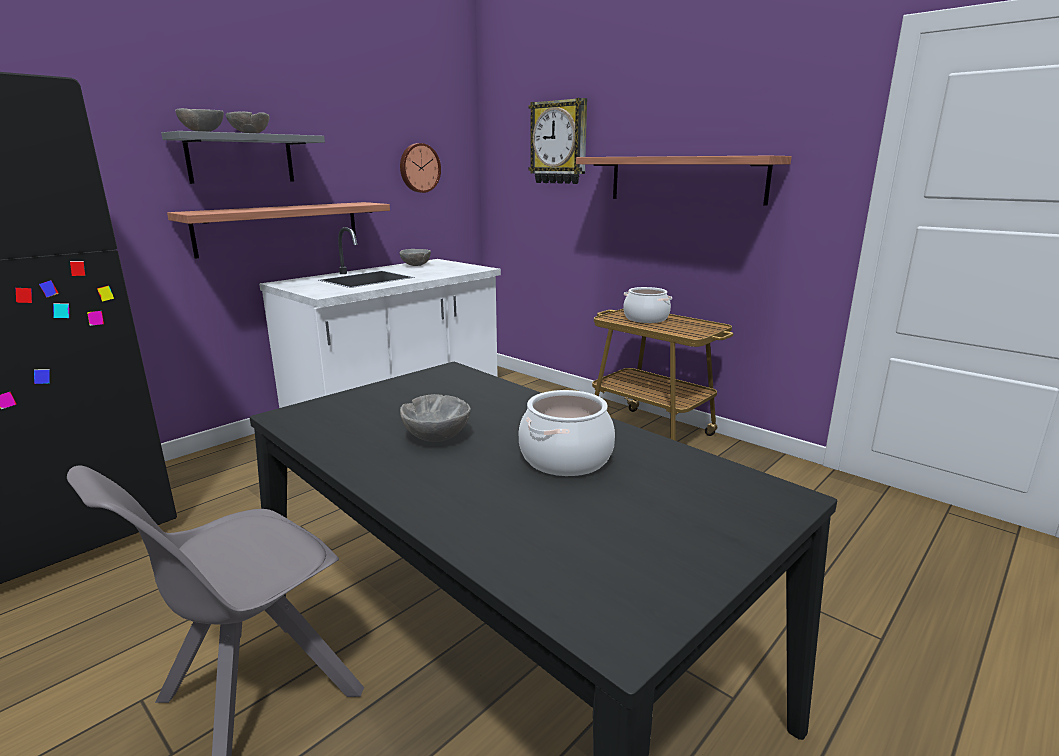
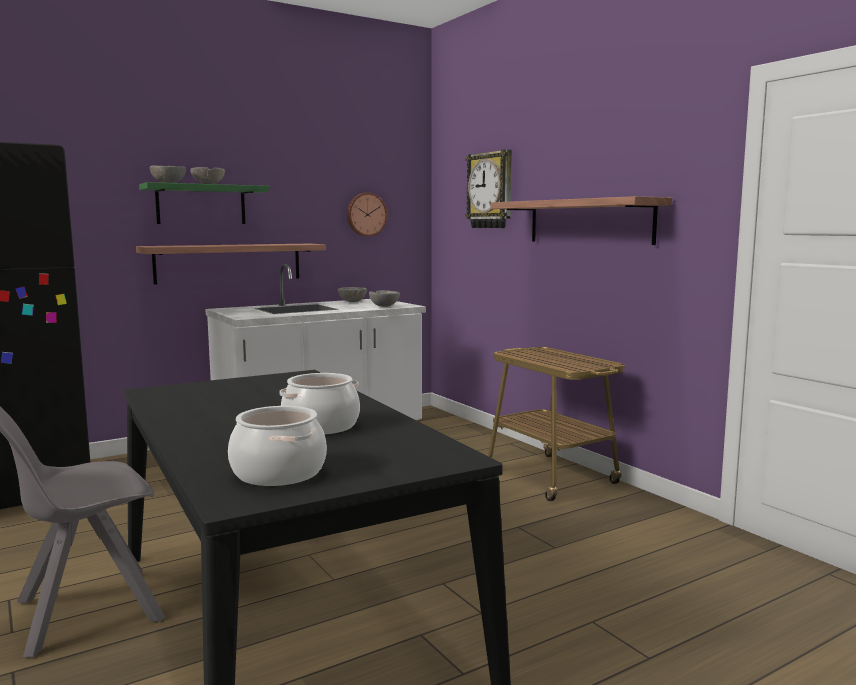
camera: 15 degrees right, 10 degrees down
(241, 158) = (201, 204): grey shelf -> green shelf
(436, 437) = (240, 408): grey bowl -> grey bowl (384, 306)
(646, 318) = (545, 355): cooking pot -> cooking pot (279, 473)

